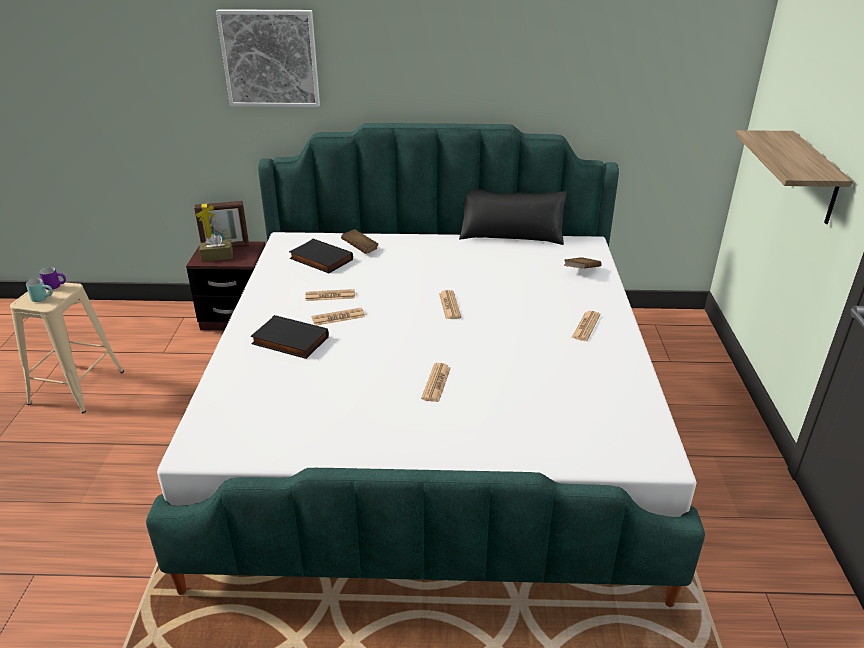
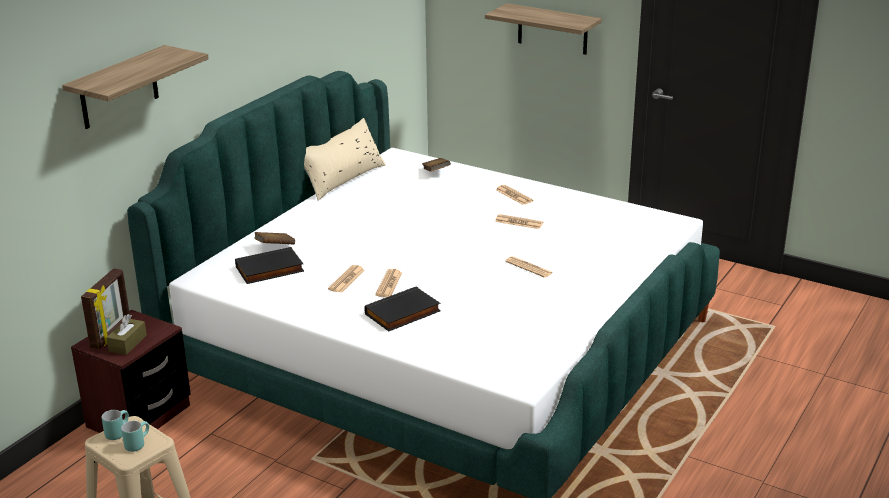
camera: 60 degrees left, 5 degrees down
(56, 286) = (117, 432): purple mug -> turquoise mug
(270, 58) = (119, 88): picture -> shelf
(449, 305) = (426, 234): newspaper -> newspaper (519, 222)
(511, 236) = (342, 179): black pillow -> beige pillow

